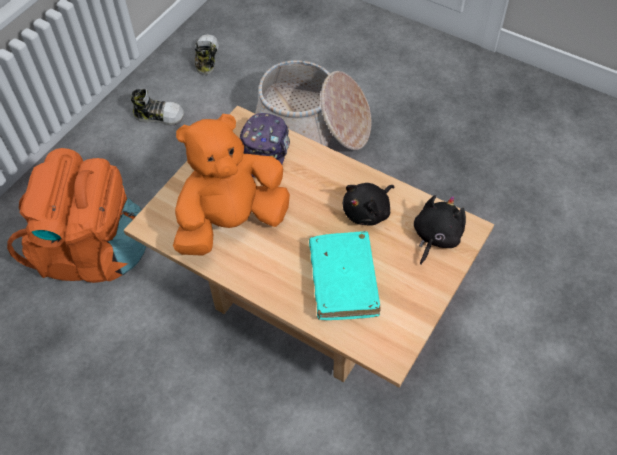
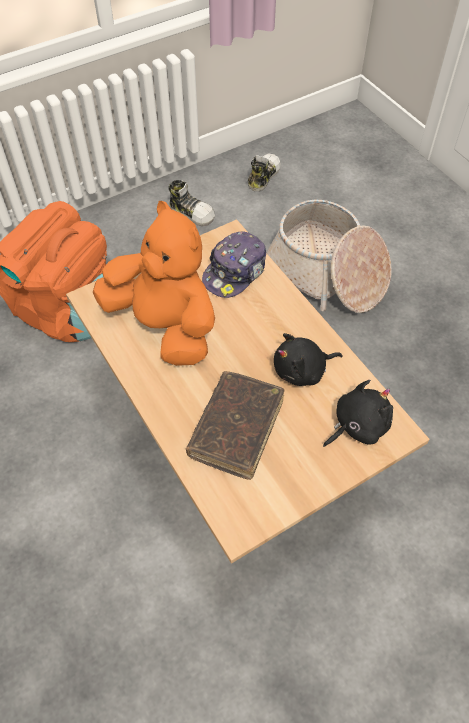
camera: 25 degrees right, 0 degrees up
(231, 222) = (165, 326): orange plush toy -> orange plush toy turned 45 degrees clockwise
(343, 281) = (236, 429): turquoise book -> brown book

